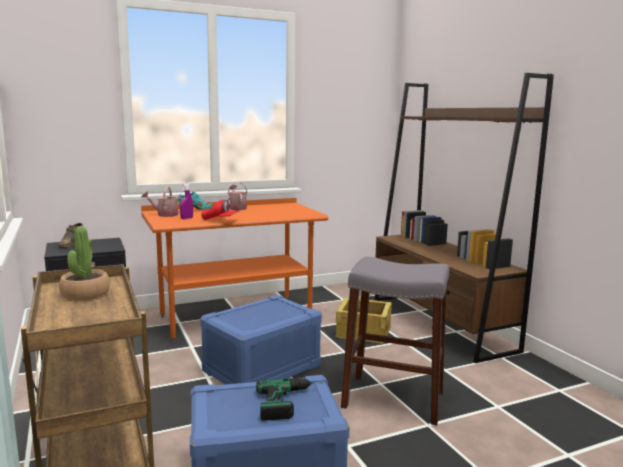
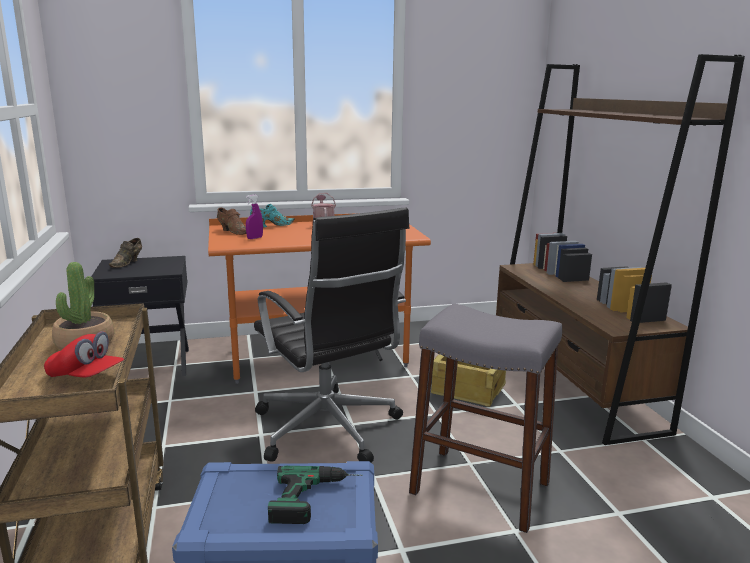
camera: 10 degrees right, 5 degrees up
(165, 215) = (232, 231): watering can -> brown shoe
(220, 220) = (293, 242): red cap -> red cap (86, 376)
(262, 369) = (328, 430): blue storage box -> black office chair

